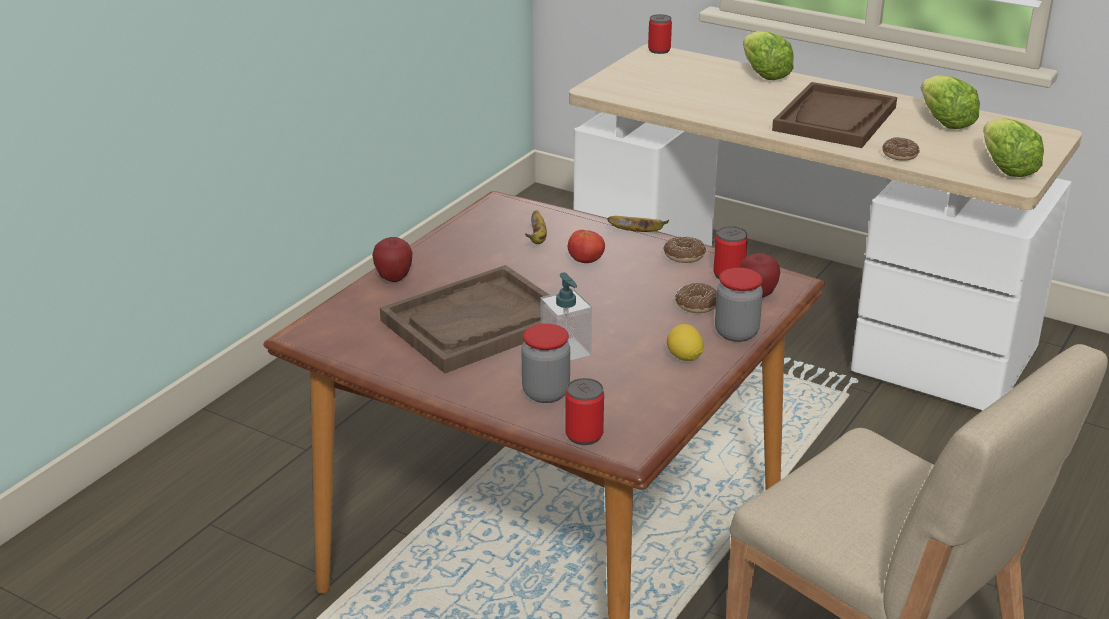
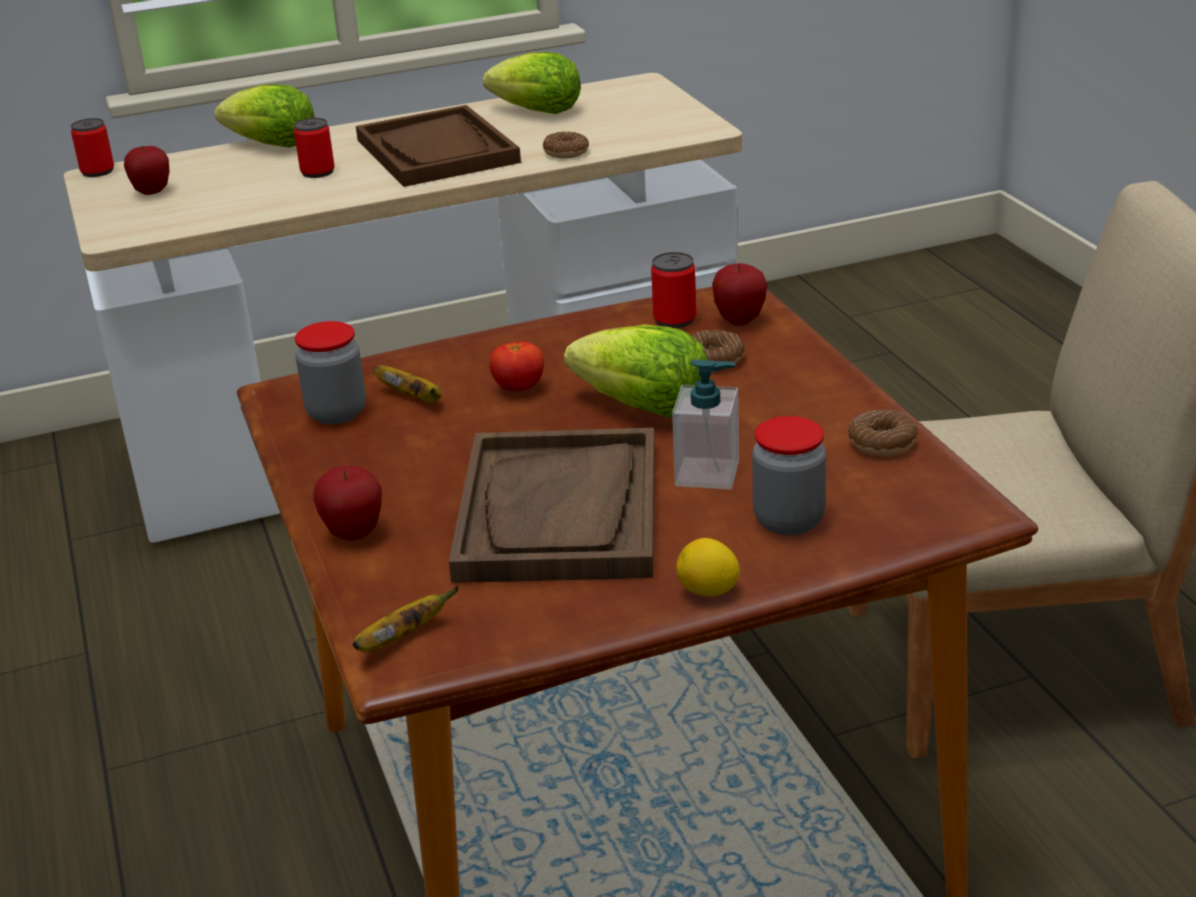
camera: 50 degrees left, 0 degrees up
(584, 435) = (912, 528): can -> can (317, 172)
(638, 232) = (501, 334): banana -> banana (402, 638)
(657, 73) = (152, 192): none -> apple
(684, 256) = (596, 328): donut -> donut (882, 443)
(684, 357) = (816, 407): lemon -> lemon (708, 592)
(736, 333) = (802, 360): jar -> jar (336, 413)
(1006, 169) = (673, 123): lettuce -> lettuce (644, 408)

